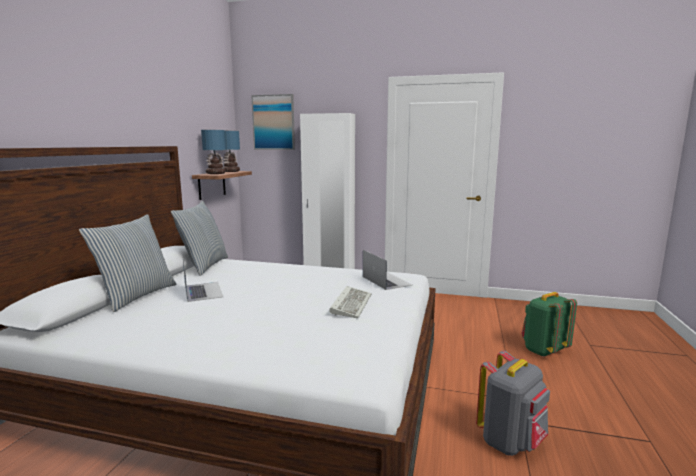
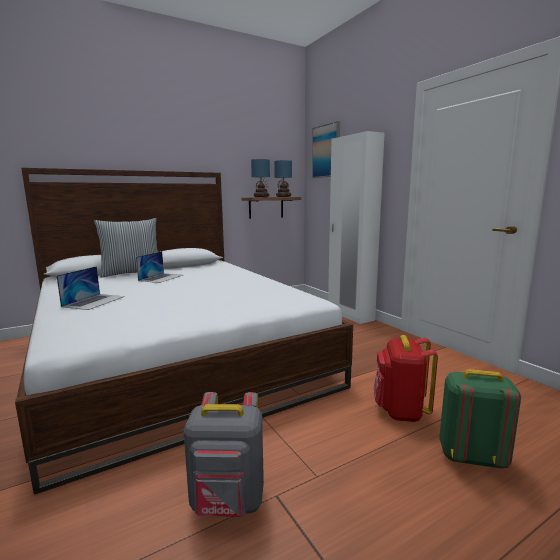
camera: 45 degrees right, 0 degrees up
(204, 266) = (207, 266): pillow -> none
(351, 304) = (202, 306): keyboard -> none
(386, 280) = (281, 299): laptop -> laptop (94, 301)
(481, 343) = (400, 411): none -> red backpack

